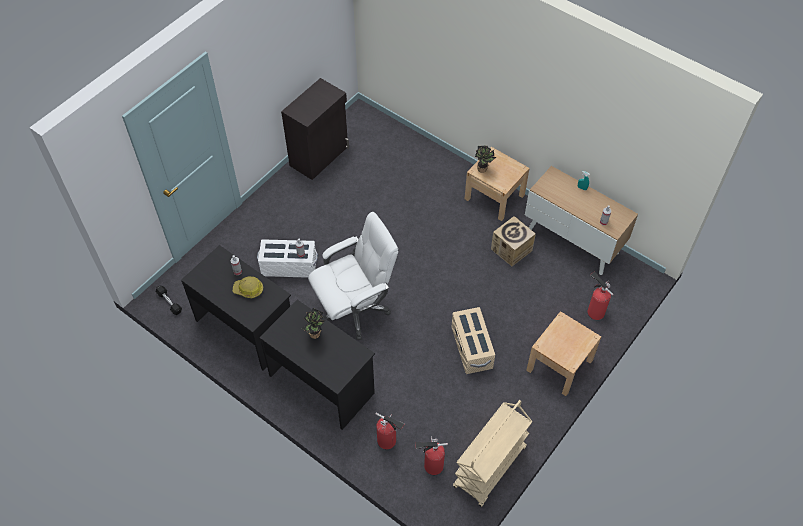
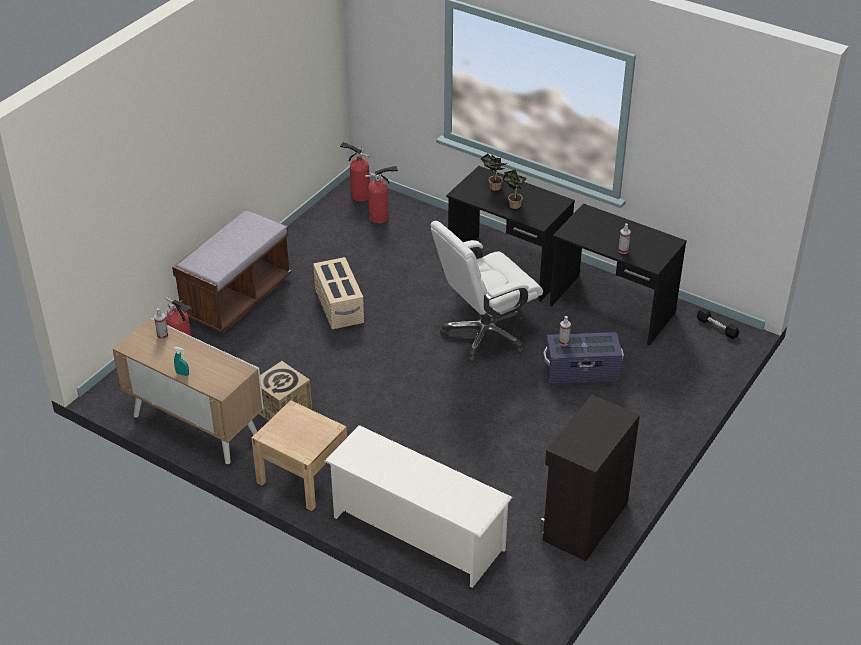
camera: 175 degrees right, 15 degrees down
(248, 290) = (602, 235): hard hat -> none
(289, 266) = (581, 373): white storage box -> purple storage box
(388, 441) = (426, 231): fire extinguisher -> fire extinguisher (358, 195)
(423, 156) = (417, 533): none -> white shoe rack
(483, 169) = (321, 430): potted plant -> potted plant (493, 186)
(490, 468) = (321, 219): beige cart -> none
(559, 365) = (236, 298): beige nightstand -> brown bench

